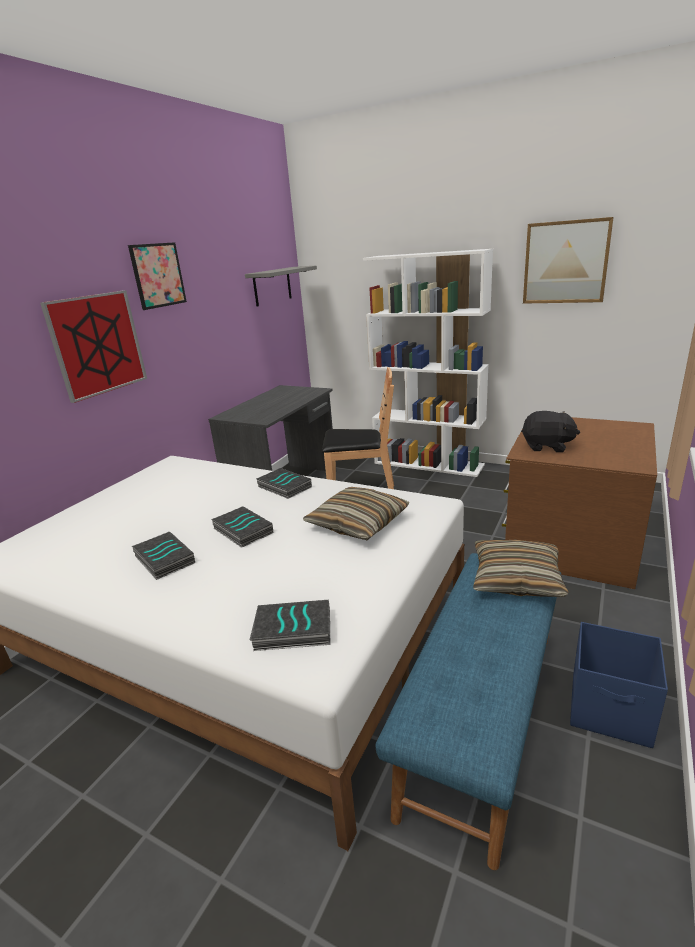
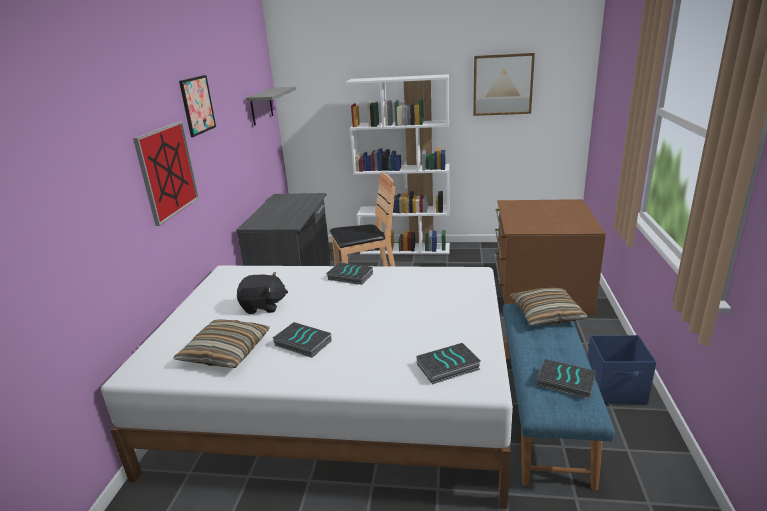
camera: 20 degrees left, 0 degrees up
(241, 531) = (346, 313): book -> book (565, 382)
(358, 523) = (432, 293): pillow -> pillow (226, 352)
(547, 446) = (526, 222): black plush toy -> black plush toy (263, 306)

